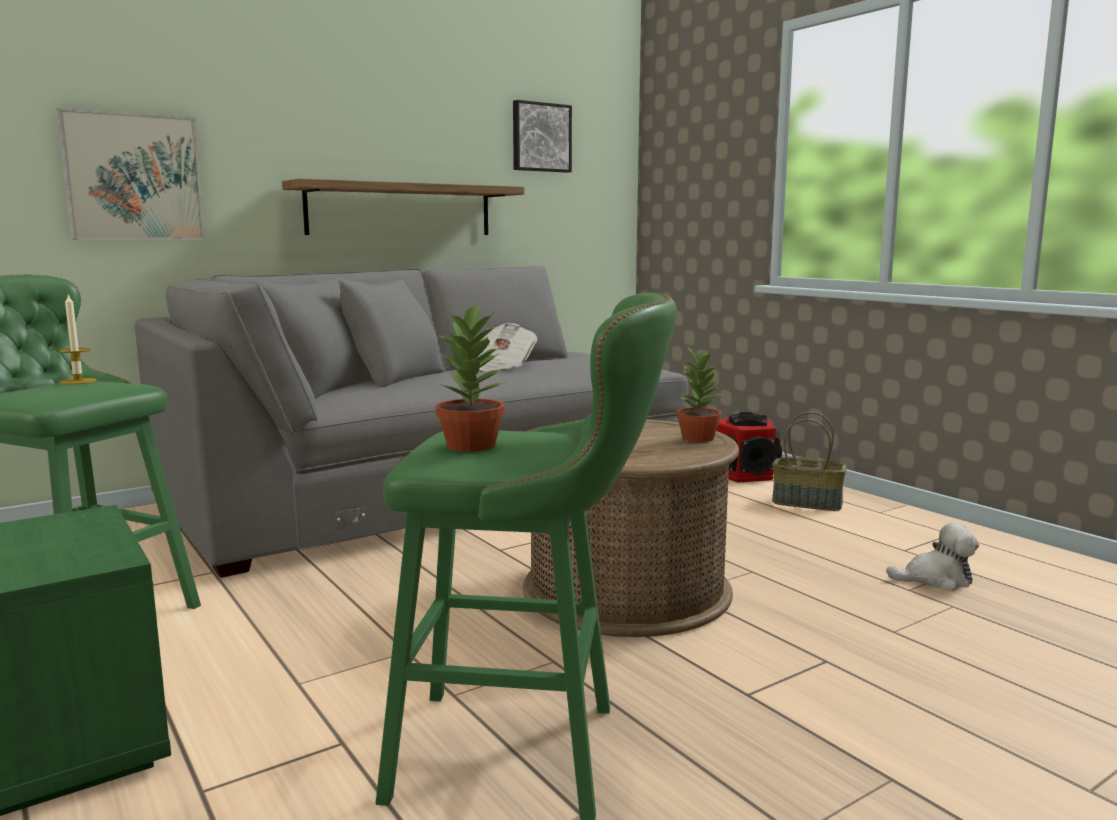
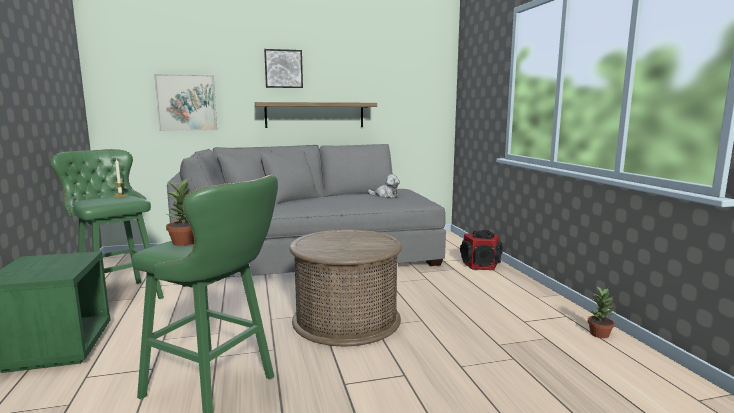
camera: 20 degrees right, 0 degrees up
(502, 366) = (346, 196): newspaper -> none
(540, 137) = (395, 75): picture -> picture (283, 69)
(697, 438) = (381, 245): potted plant -> potted plant (599, 334)
(807, 503) = (499, 286): basket -> none
(936, 580) = (522, 341): plush toy -> plush toy (385, 195)

